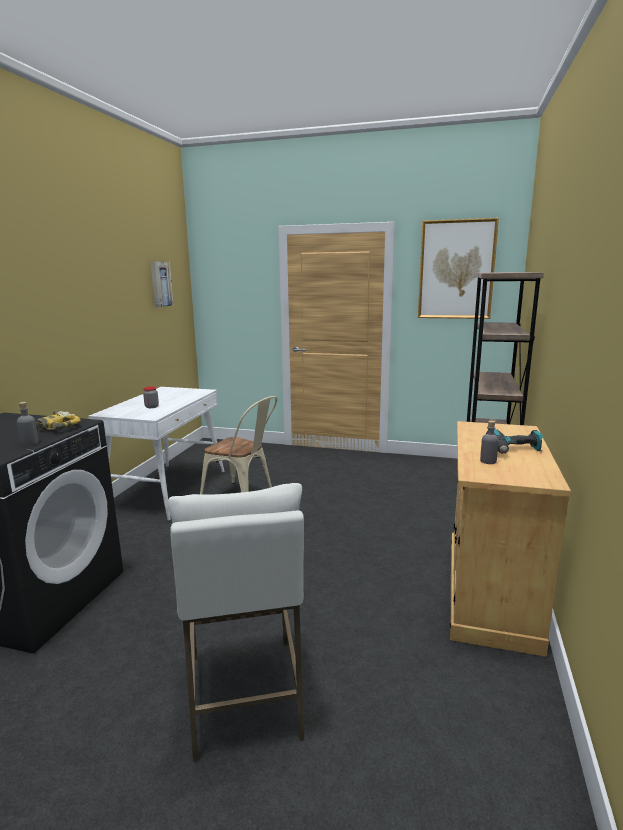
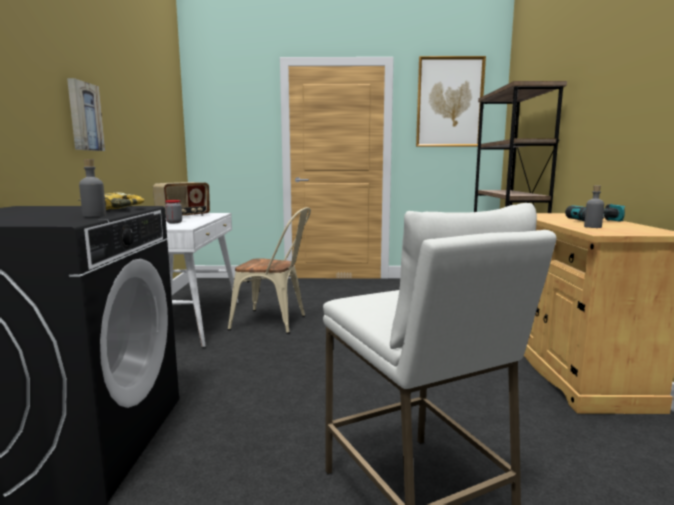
camera: 15 degrees left, 5 degrees down
(160, 284) = (160, 105): picture -> picture (84, 116)
(169, 395) = (184, 216): none -> radio

